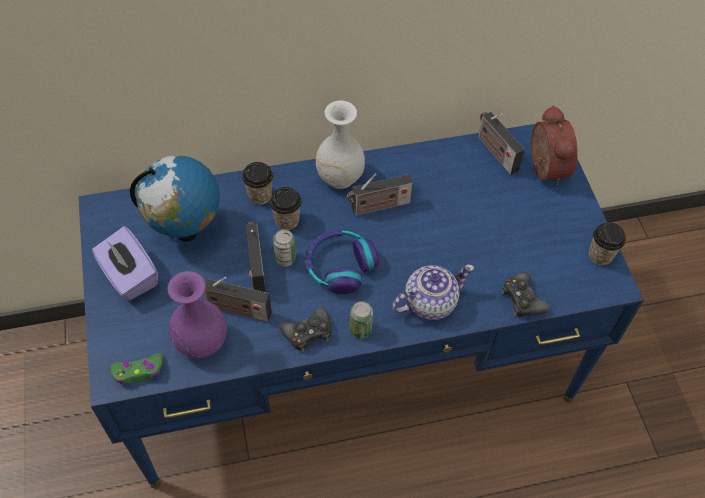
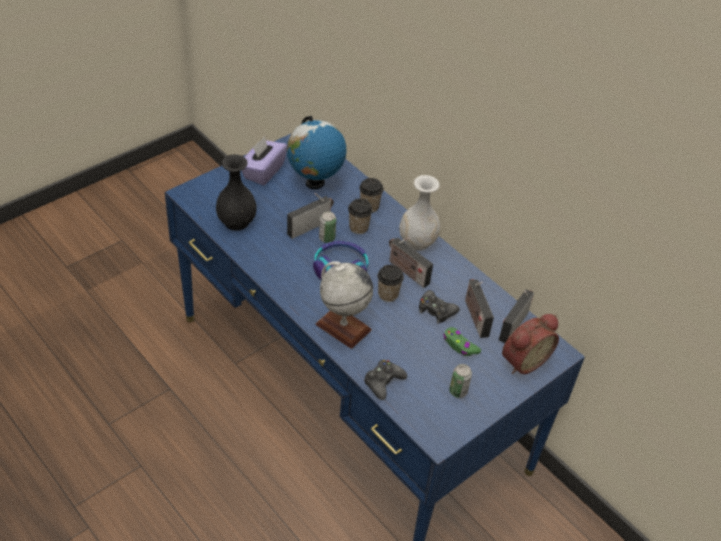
camera: 60 degrees right, 10 degrees down
(139, 371) = (199, 202): green game controller -> green game controller (460, 345)
(201, 341) = (237, 222): purple vase -> black vase
(236, 310) = (270, 229): radio -> radio (475, 316)
(308, 333) = (276, 270): black game controller -> black game controller (436, 310)
(360, 329) = (295, 296): can -> can (458, 391)
(429, 302) = (343, 327): teapot -> globe
(600, 255) = (461, 422): cup -> cup (388, 294)

